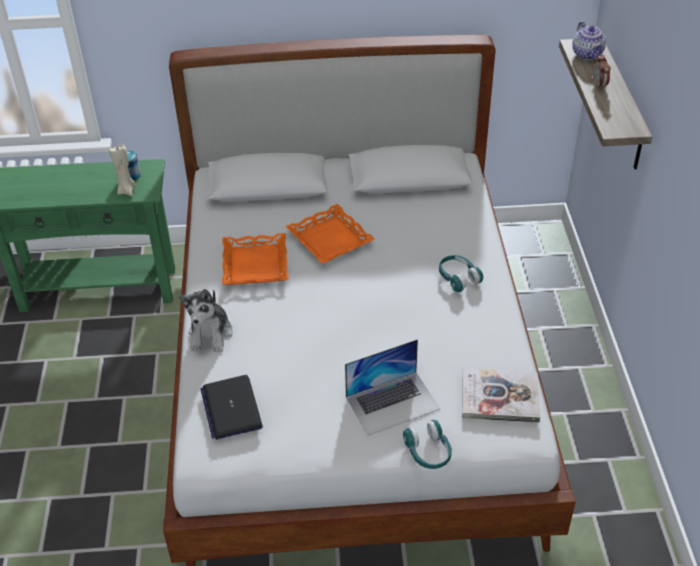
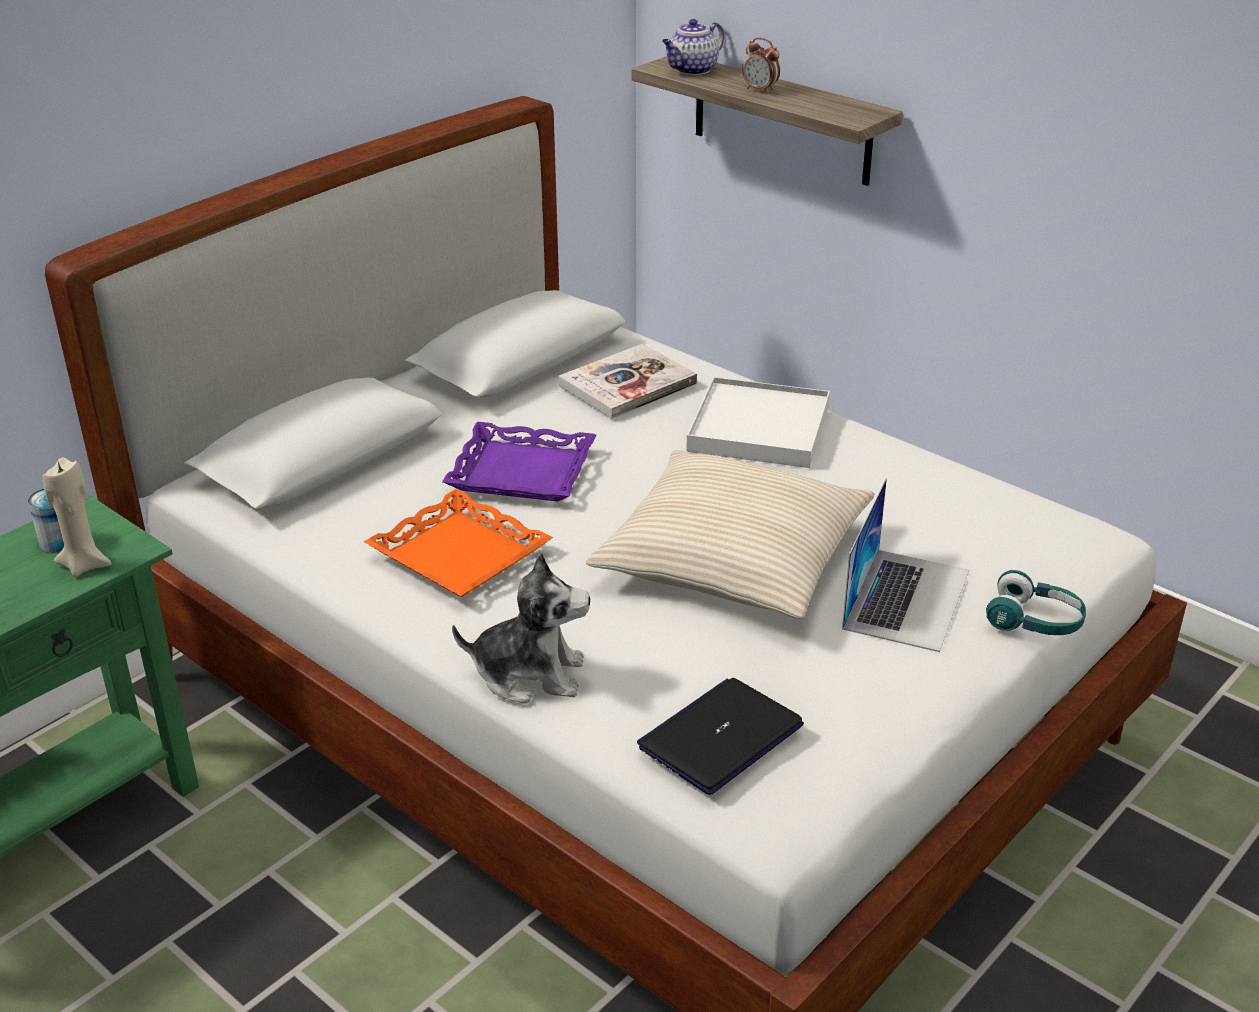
camera: 45 degrees left, 10 degrees down
(211, 334) = (529, 674): plush toy -> plush toy turned 45 degrees counterclockwise
(231, 408) = (720, 737): laptop -> laptop turned 105 degrees clockwise
(330, 239) = (522, 471): orange tray -> purple tray
(352, 334) = (732, 557): none -> beige pillow
(458, 278) = (759, 429): turquoise headphones -> white tray
(500, 397) = (1009, 518): book -> book (627, 385)
(588, 55) = (692, 70): teapot -> teapot turned 105 degrees clockwise

